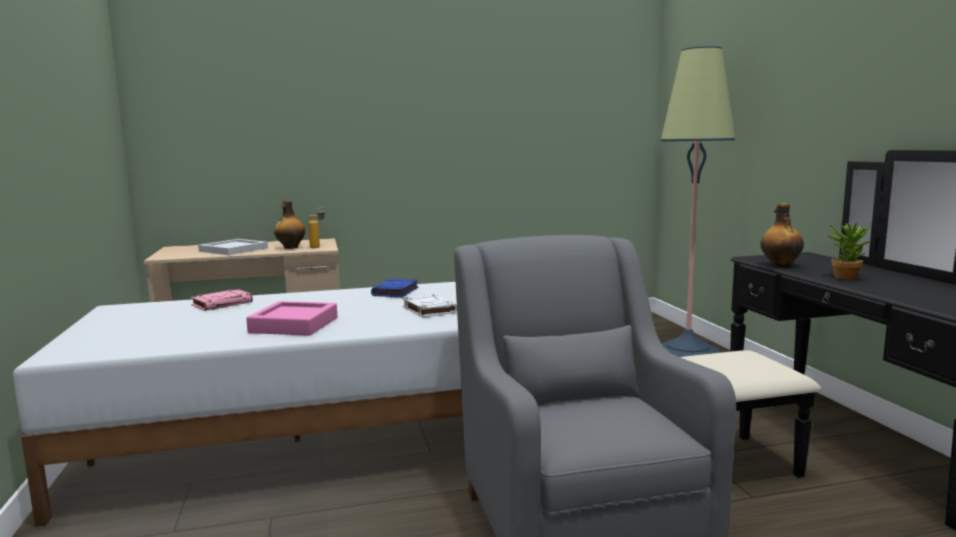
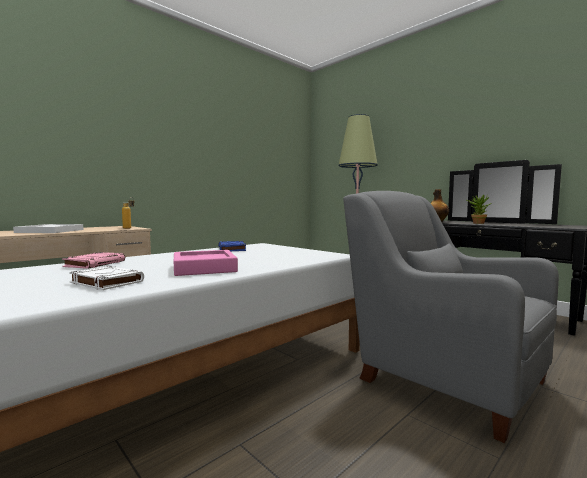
camera: 30 degrees left, 5 degrees down
(290, 247) = (104, 229): bottle -> none
(428, 310) = (283, 254): white book -> white book (106, 282)

